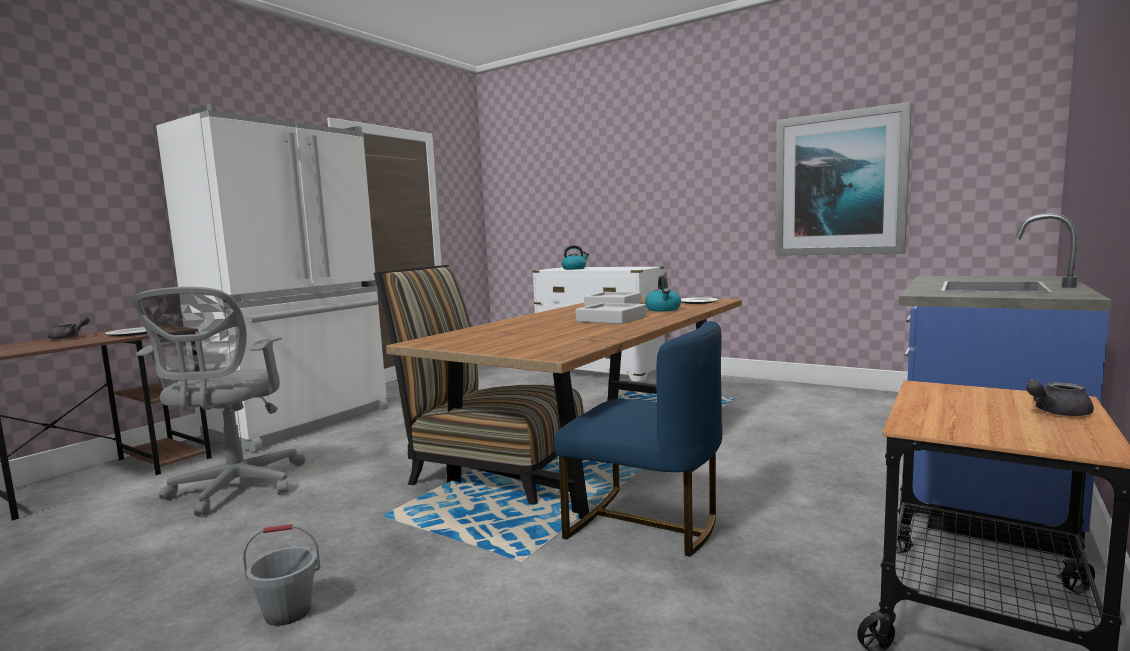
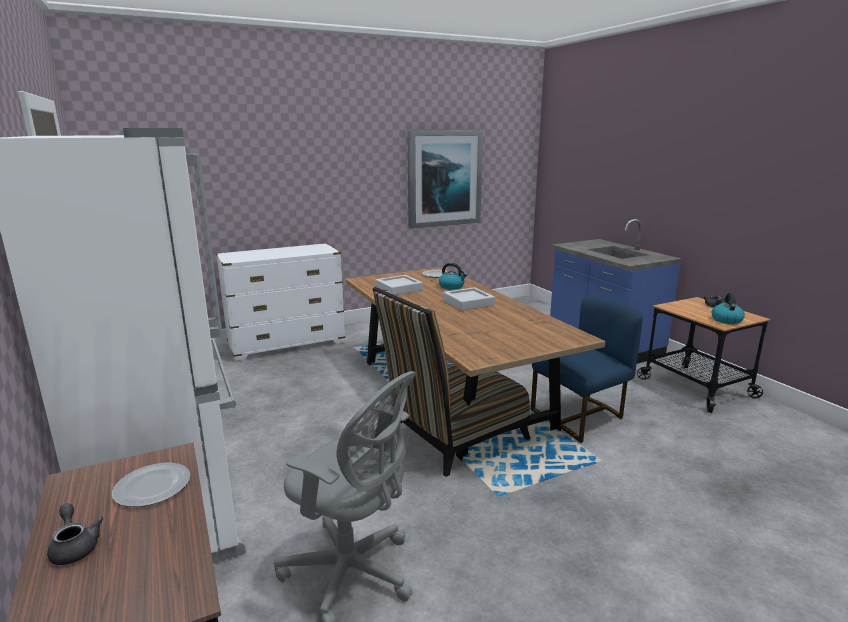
camera: 60 degrees left, 10 degrees up
(287, 612) = (617, 555): grey bucket -> none
(574, 269) = (258, 256): kettle -> kettle (726, 320)

